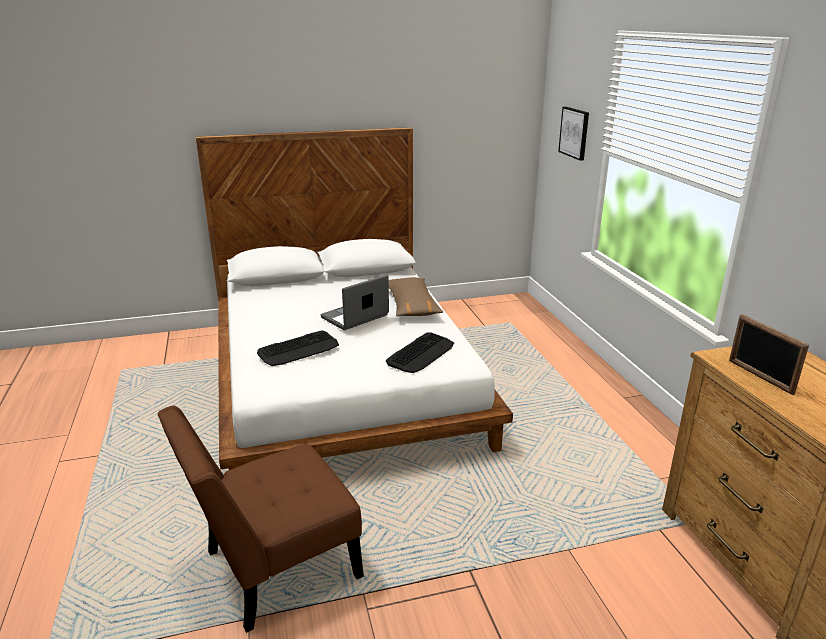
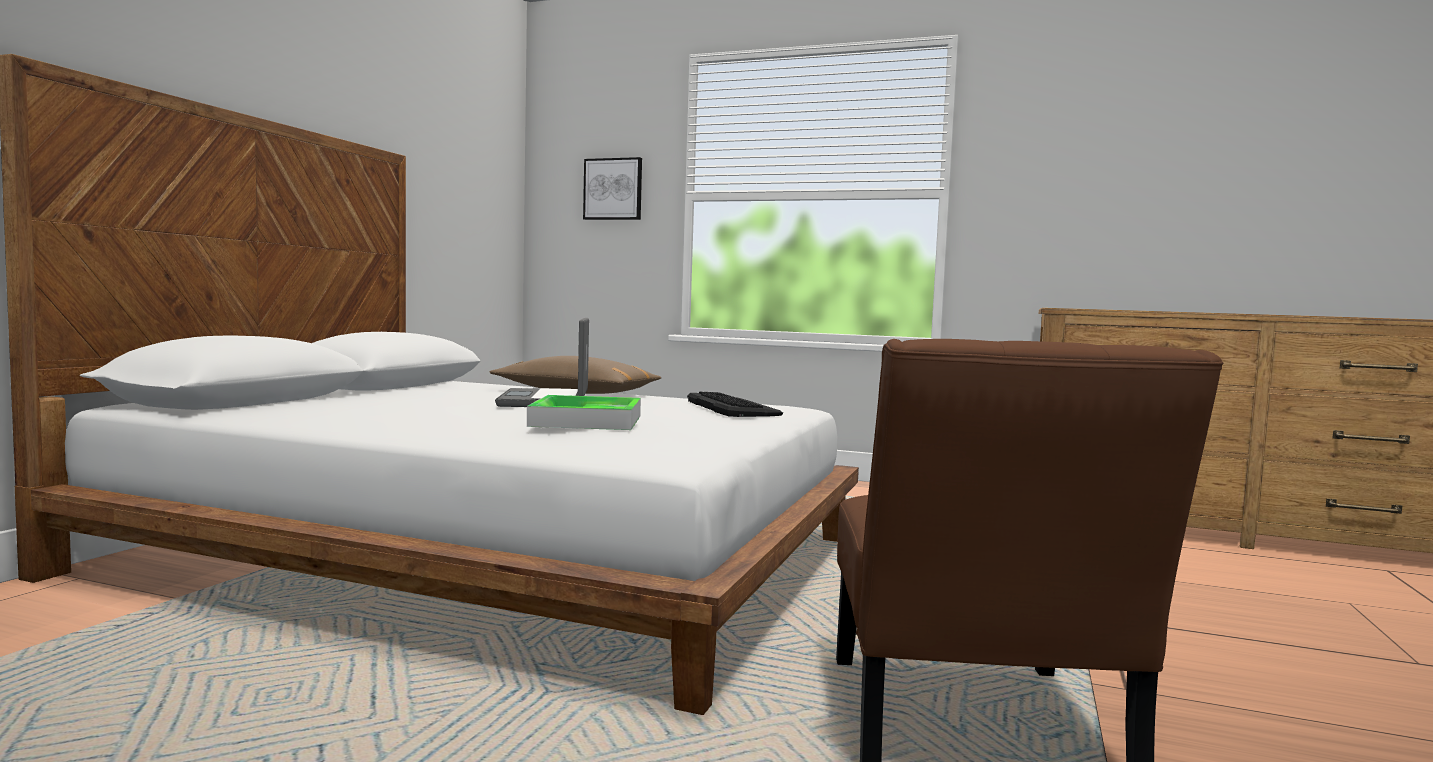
camera: 55 degrees left, 20 degrees down
(299, 349) = (586, 421): keyboard -> tray
(759, 377) = (1111, 309): picture frame -> none

